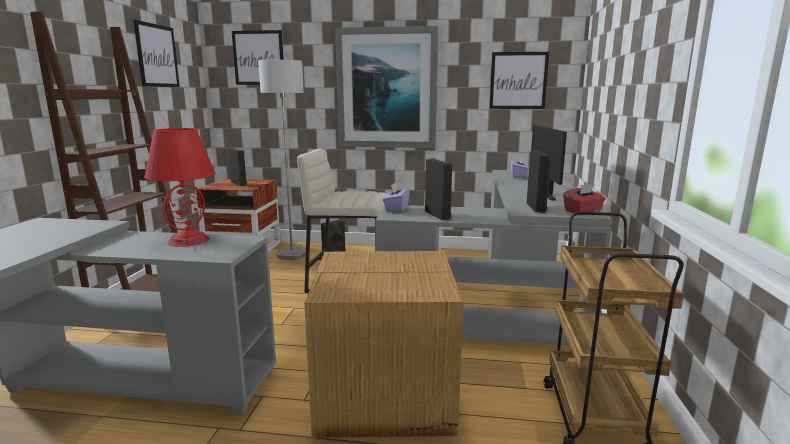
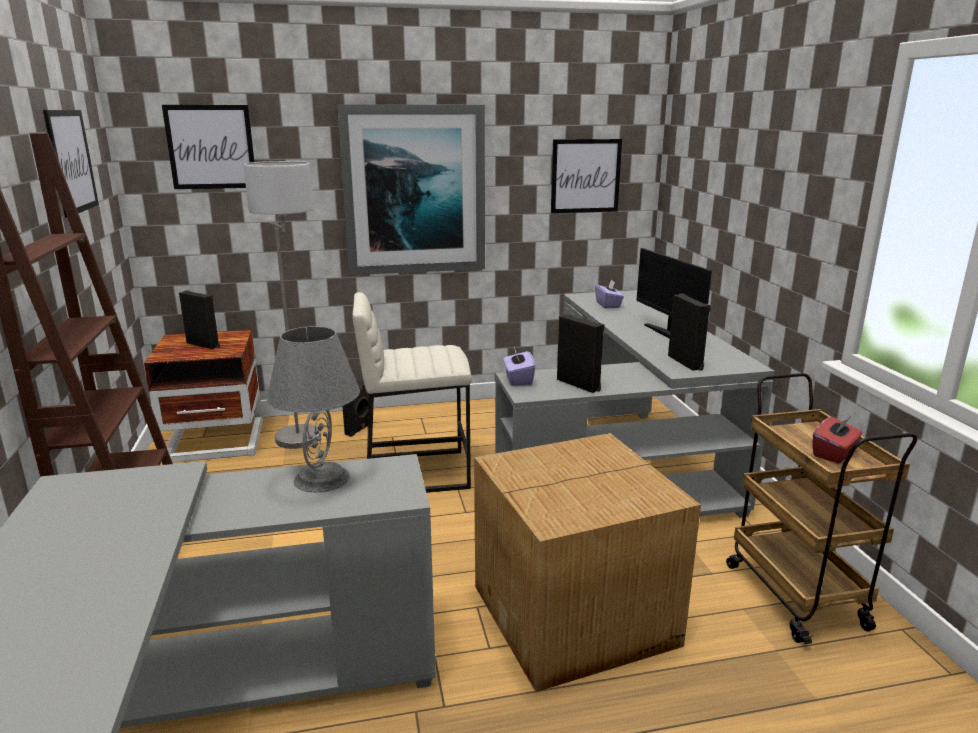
camera: 20 degrees left, 5 degrees up
(188, 240) = (322, 478): red table lamp -> grey table lamp
(582, 211) = (737, 362): red tissue box -> red tissue box (834, 453)

